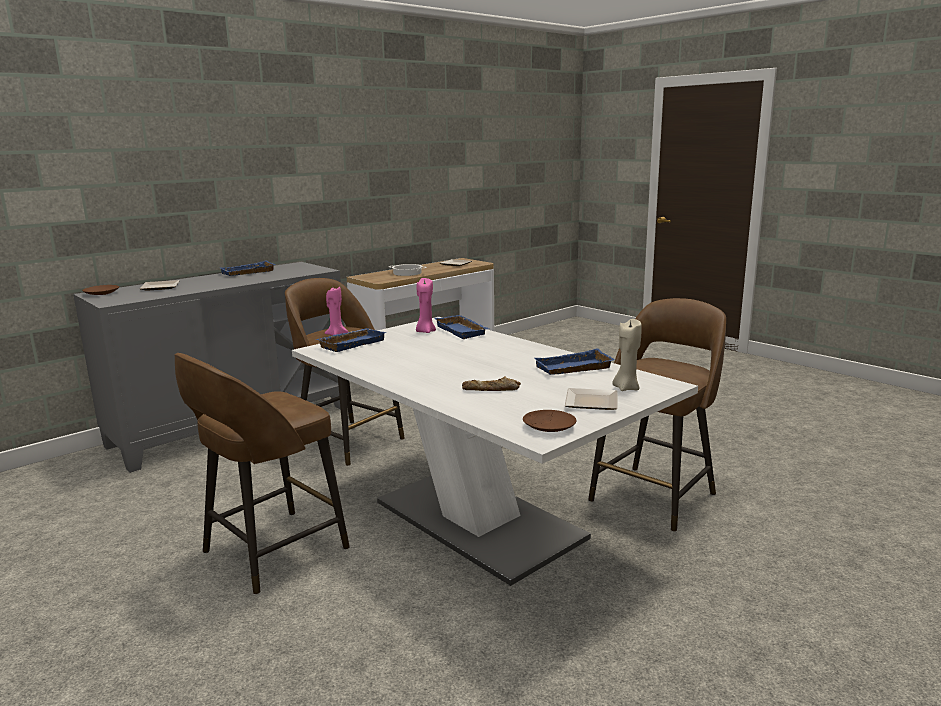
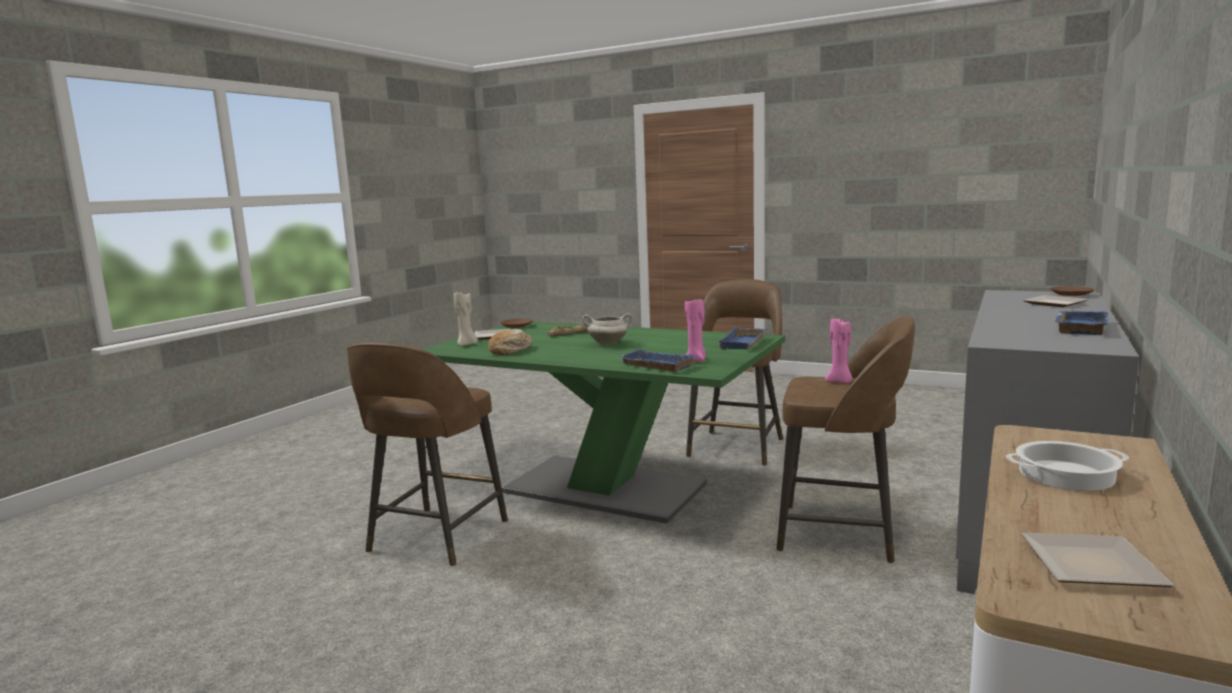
camera: 160 degrees right, 5 degrees down
(466, 363) = (608, 344): none -> white cooking pot
(478, 519) = (604, 488): white dining table -> green dining table
(573, 369) = (511, 350): blue tray -> bread

